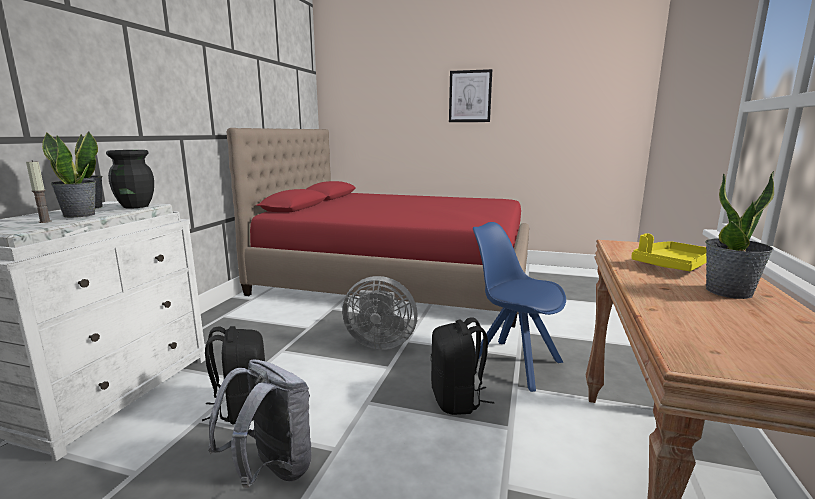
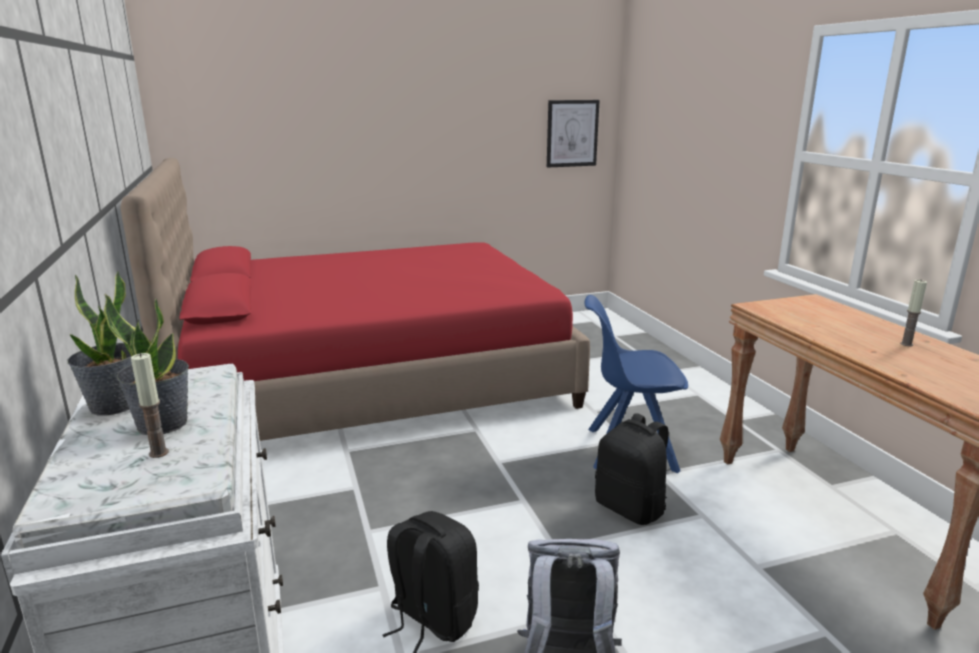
camera: 35 degrees left, 5 degrees up
(136, 206) = (195, 382): black vase -> none
(380, 343) = (473, 475): grey fan -> none
(470, 96) = (408, 103): picture -> picture (572, 133)
(671, 265) = (833, 324): yellow tray -> none
(729, 292) = (906, 344): potted plant -> candle

